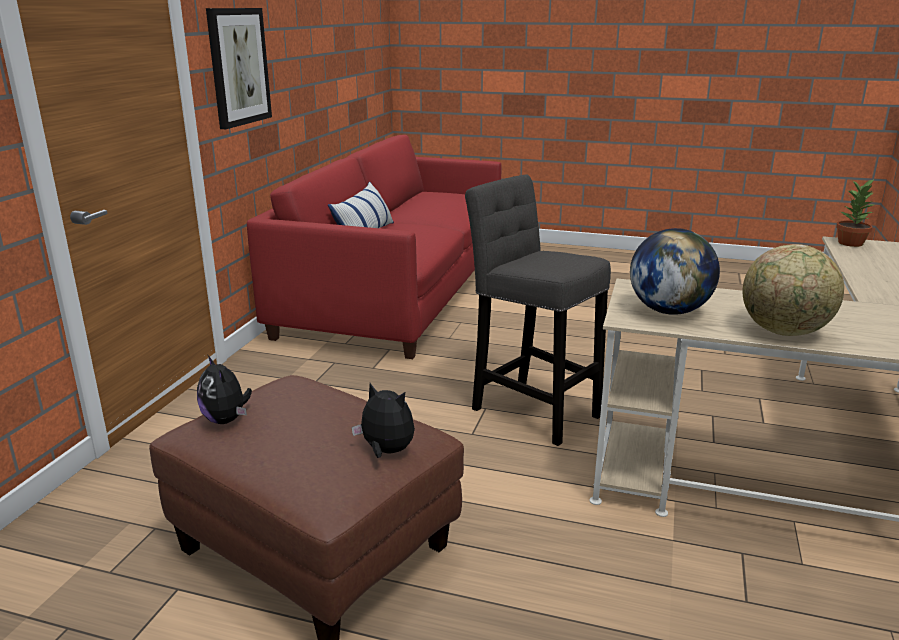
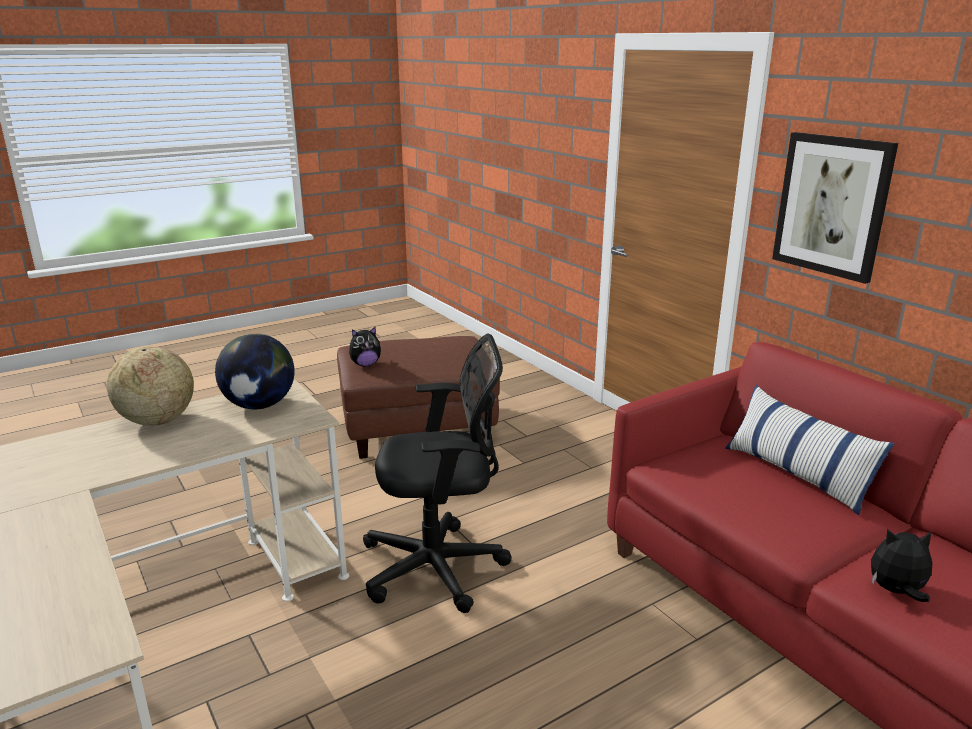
camera: 130 degrees right, 0 degrees up
(227, 420) = (457, 343): plush toy -> plush toy (896, 592)
(531, 409) = (439, 568): grey stool -> black office chair
(851, 243) = (88, 648): potted plant -> none

